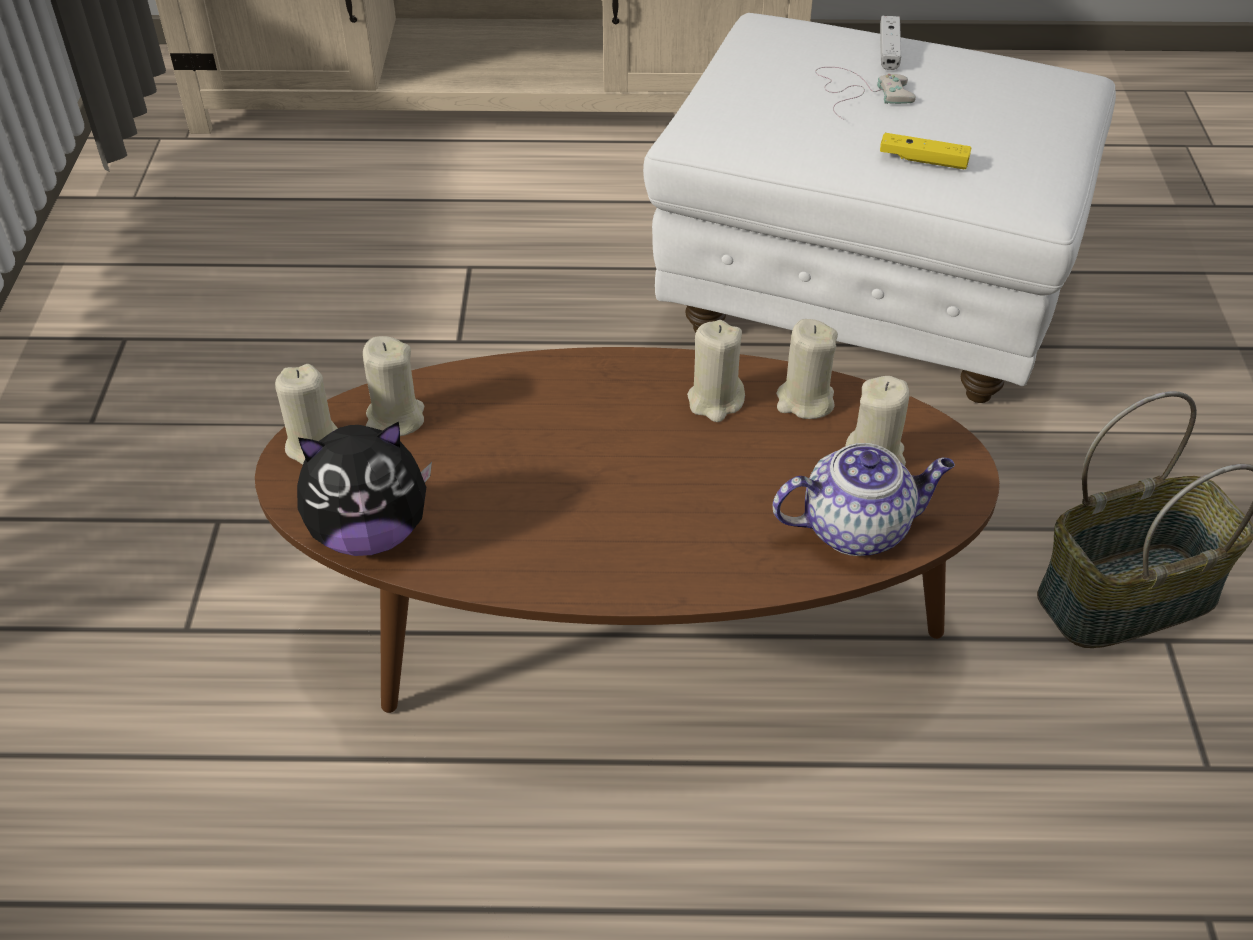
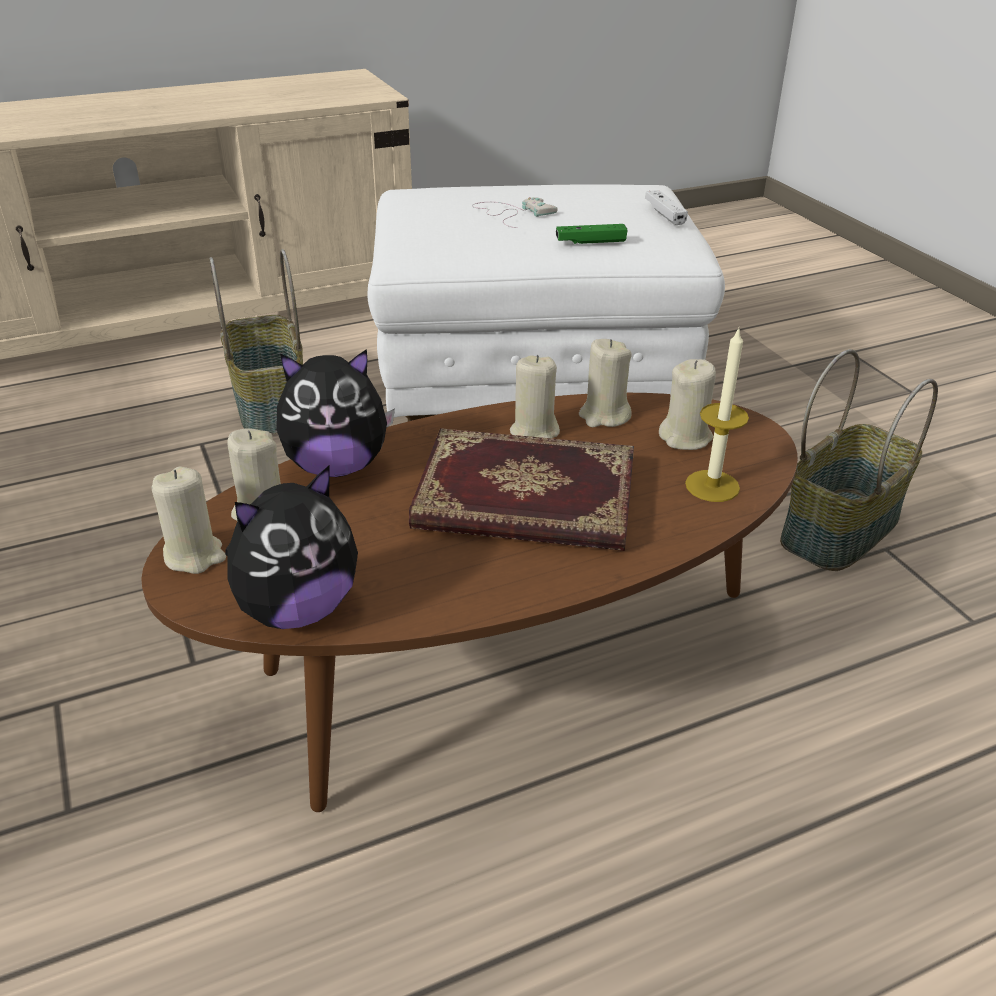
camera: 25 degrees left, 10 degrees down
(493, 383) = (337, 466): none -> plush toy
(565, 236) = (272, 405): none -> basket
(650, 482) = (525, 500): none -> book
(857, 527) = (712, 486): teapot -> candle
(889, 50) = (513, 189): white game controller -> white game controller (664, 214)
(923, 160) = (590, 242): yellow game controller -> green game controller

